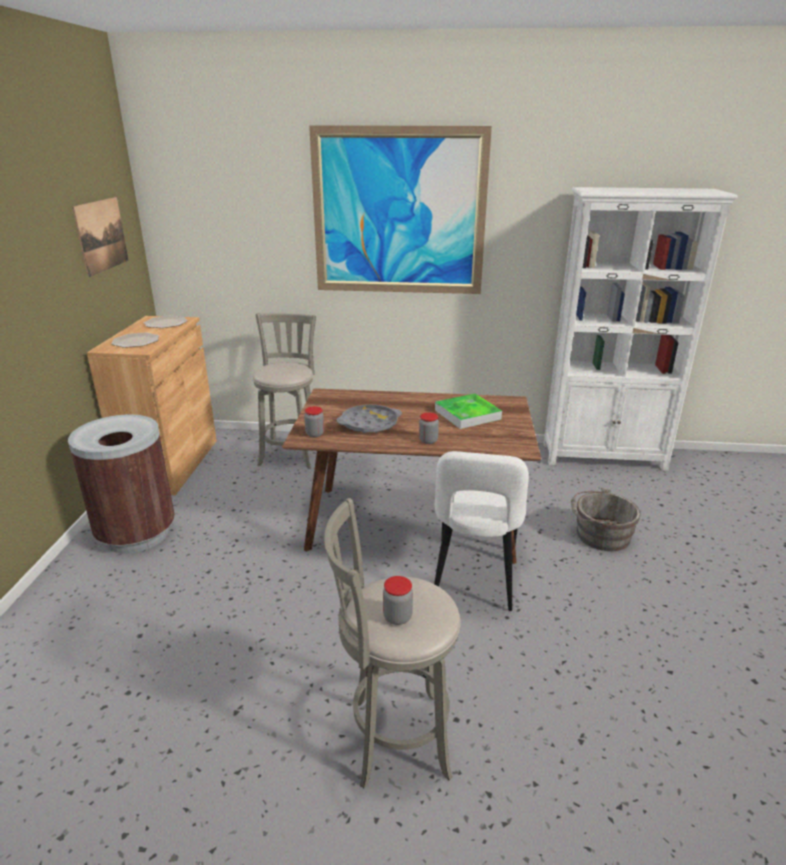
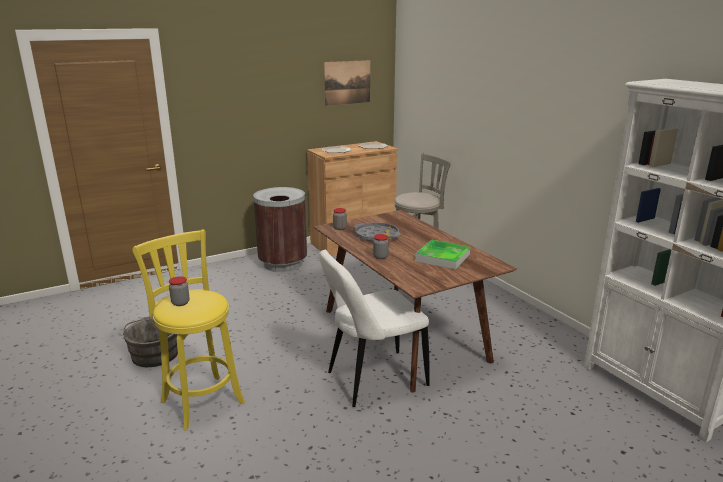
camera: 55 degrees right, 5 degrees down
(393, 738) = (200, 400): grey stool -> yellow stool
(398, 213) = (524, 89): picture -> none
(599, 535) = (509, 424): grey bucket -> grey bucket (155, 353)

